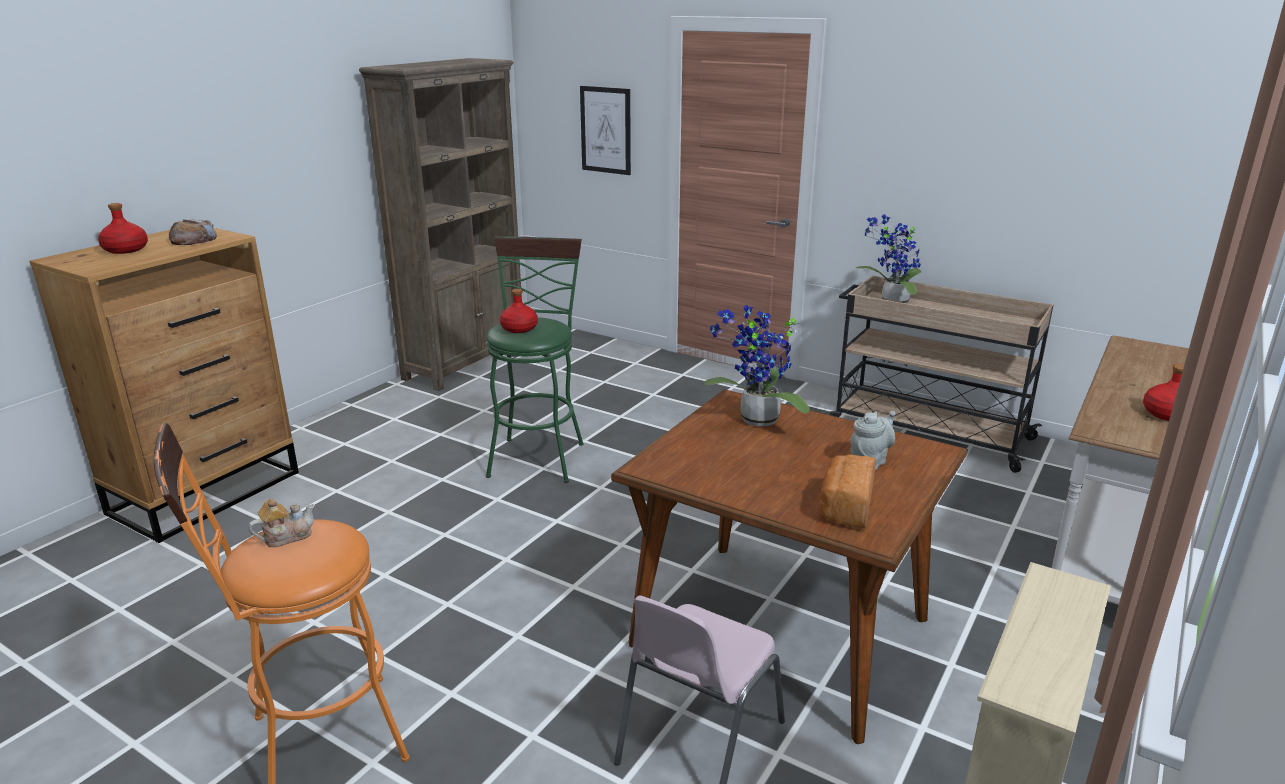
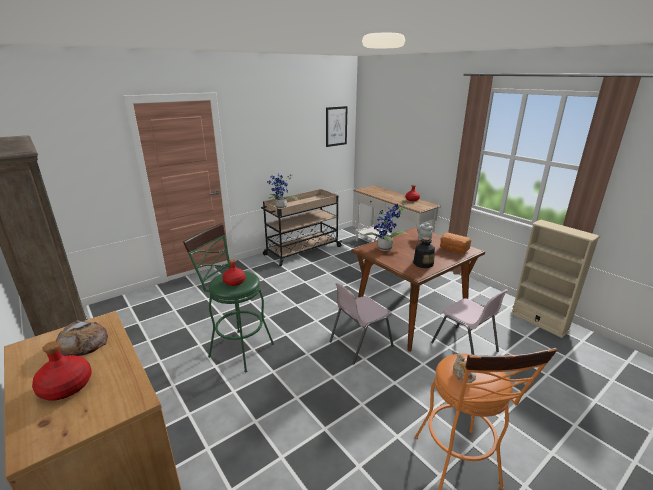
camera: 70 degrees left, 0 degrees up
(605, 130) = (85, 172): picture -> picture (336, 126)
(617, 573) = (359, 344): none -> pink chair
(714, 471) = (423, 263): none -> bottle

